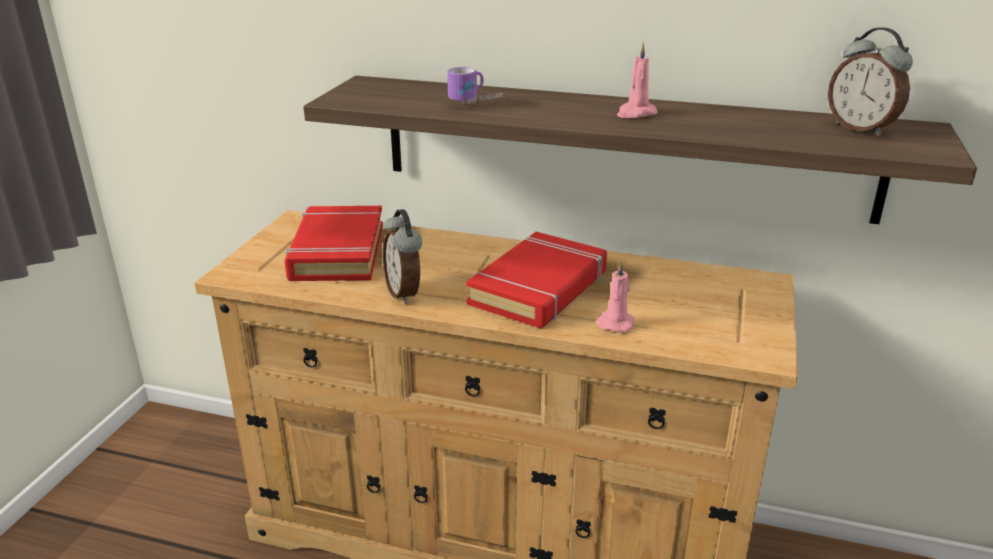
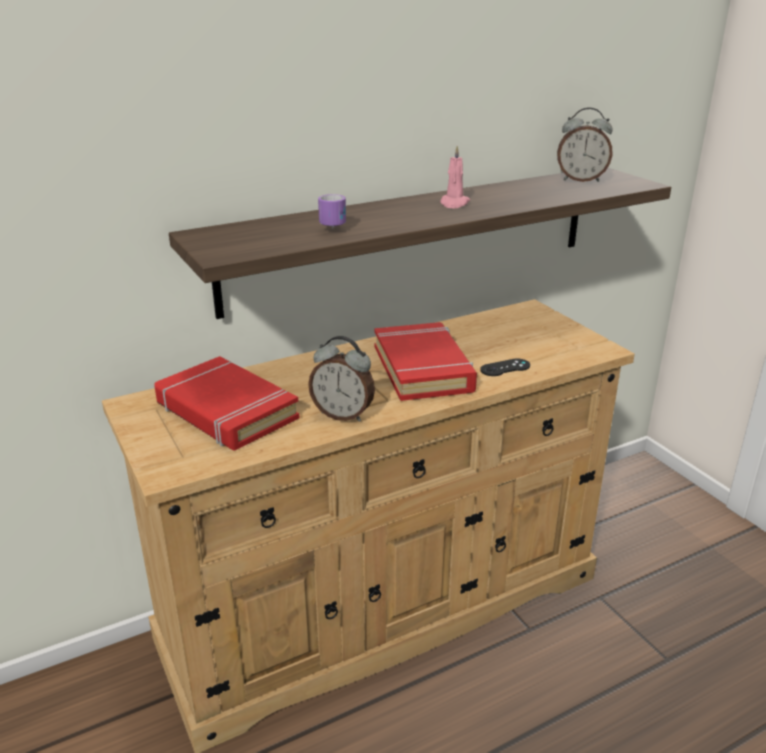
camera: 45 degrees left, 0 degrees up
(616, 322) = (505, 368): pink candle -> black game controller

